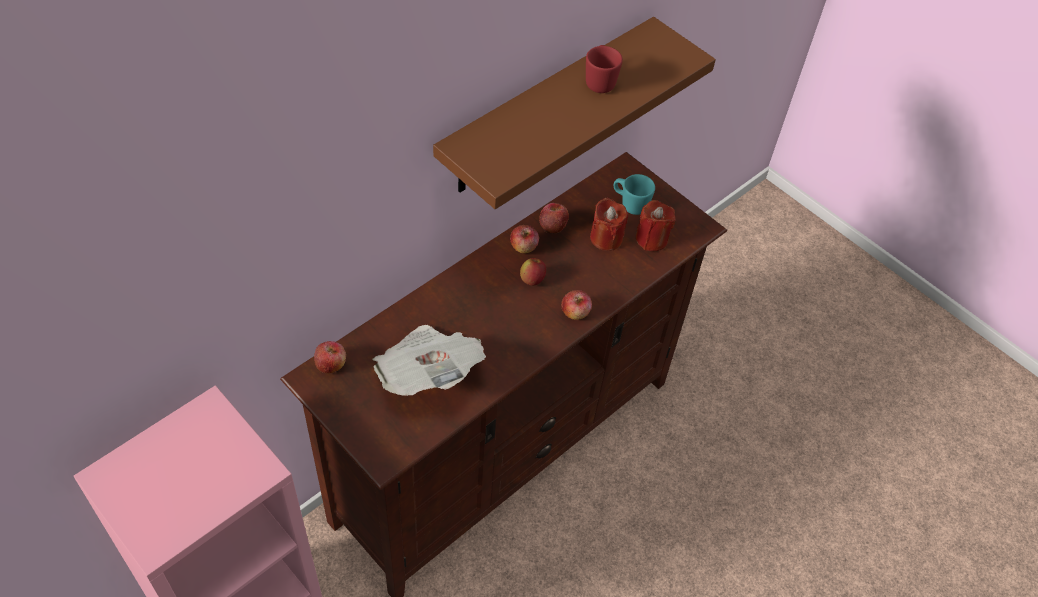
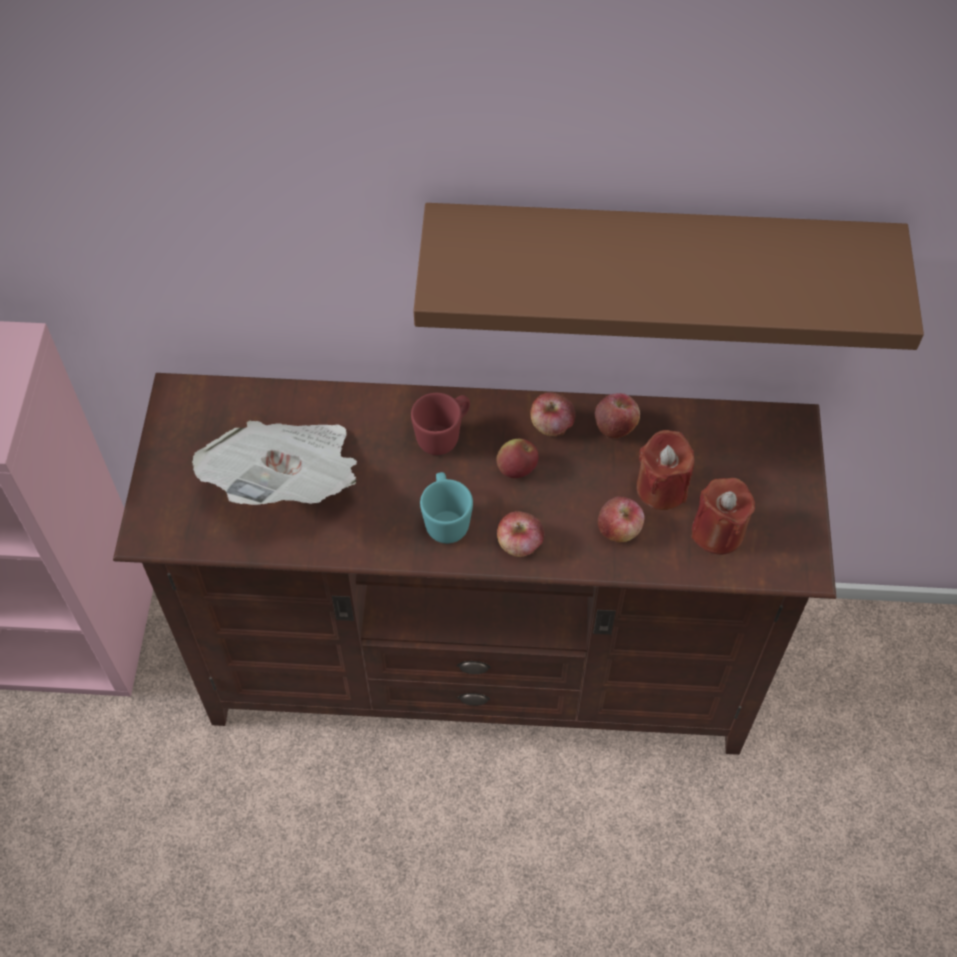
camera: 50 degrees right, 5 degrees up
(331, 364) = (212, 396): apple -> apple (619, 530)
(600, 81) = (720, 259): red mug -> red mug (444, 435)
(630, 204) = (742, 470): turquoise mug -> turquoise mug (446, 520)

